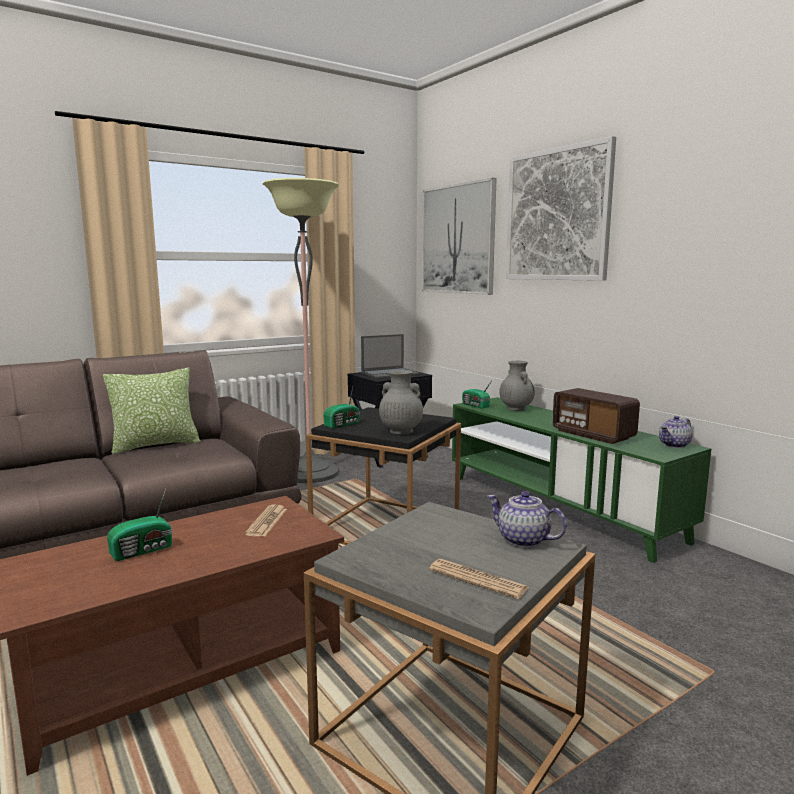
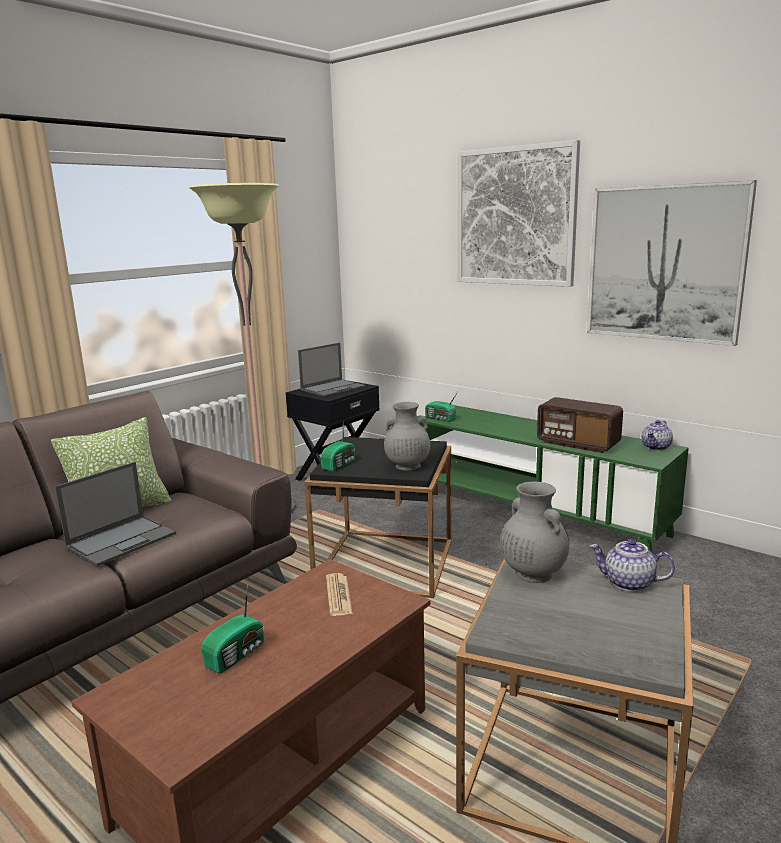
camera: 15 degrees left, 5 degrees up
(138, 462) = (122, 540): none -> laptop
(458, 239) = (393, 236): picture -> picture (665, 263)
(477, 579) = (627, 634): newspaper -> none
(515, 408) = (482, 418): grey vase -> grey vase (532, 573)

